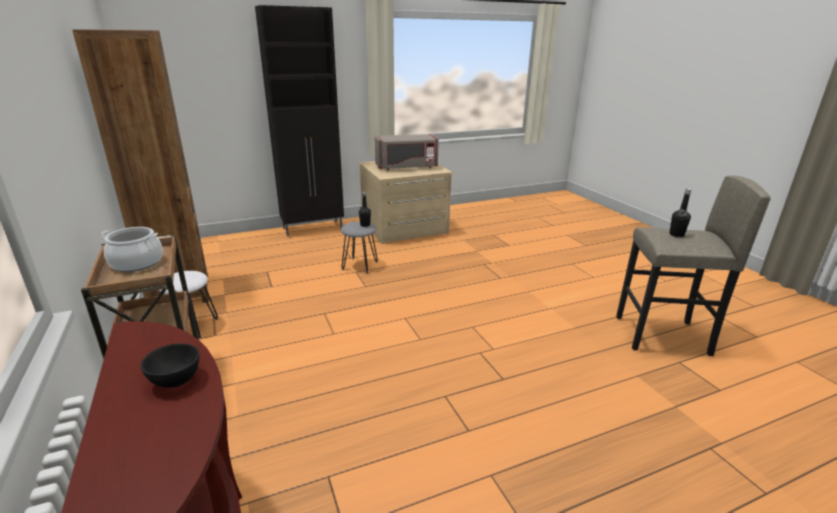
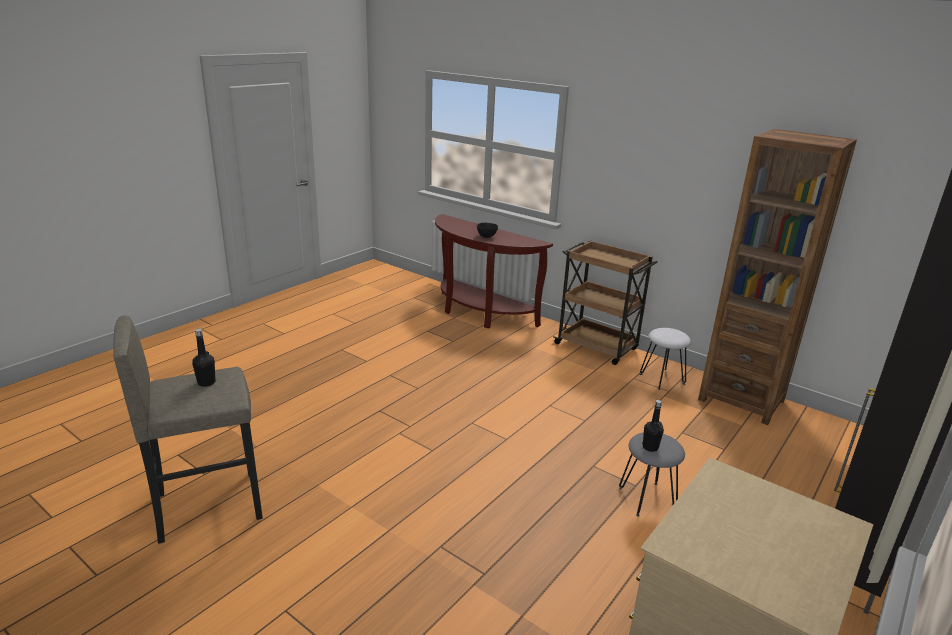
camera: 150 degrees right, 0 degrees up
(137, 263) = (614, 260): cooking pot -> none
(406, 167) = (751, 532): grey microwave -> none

